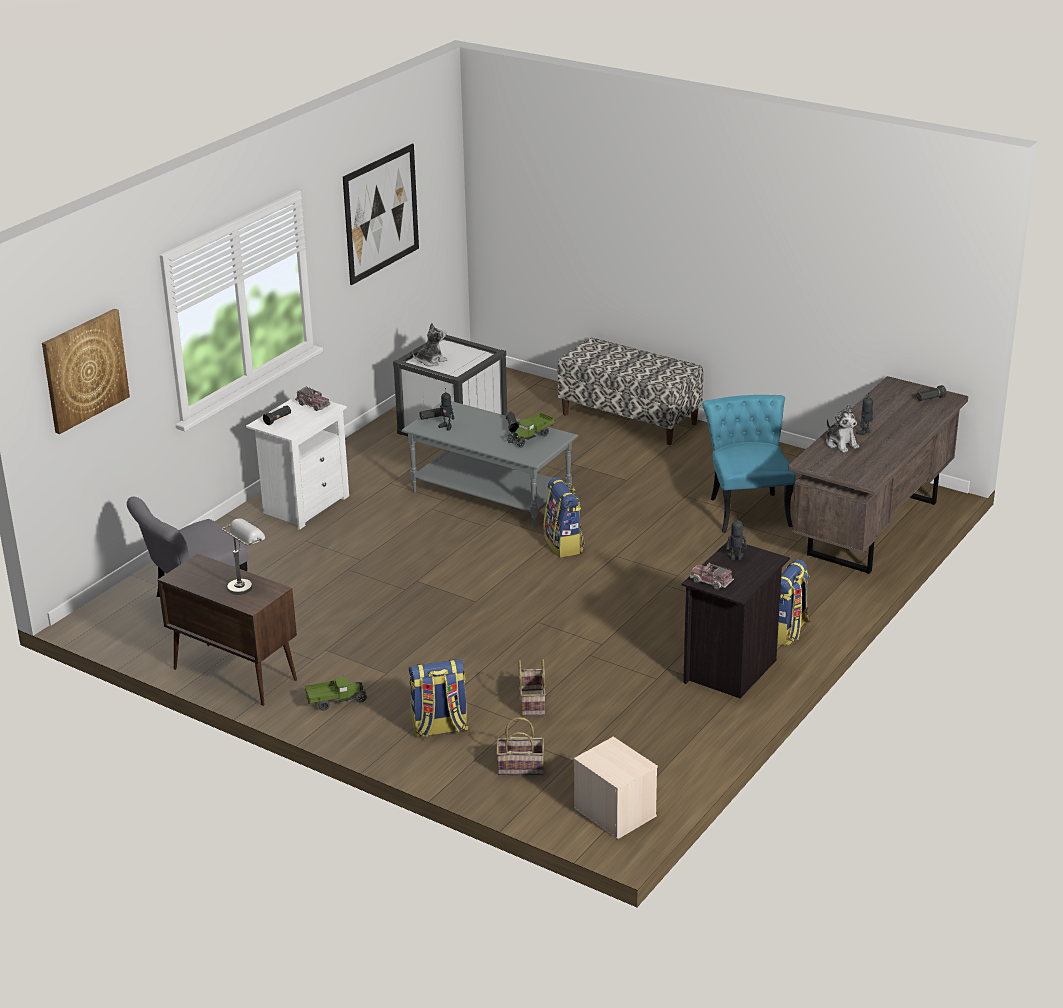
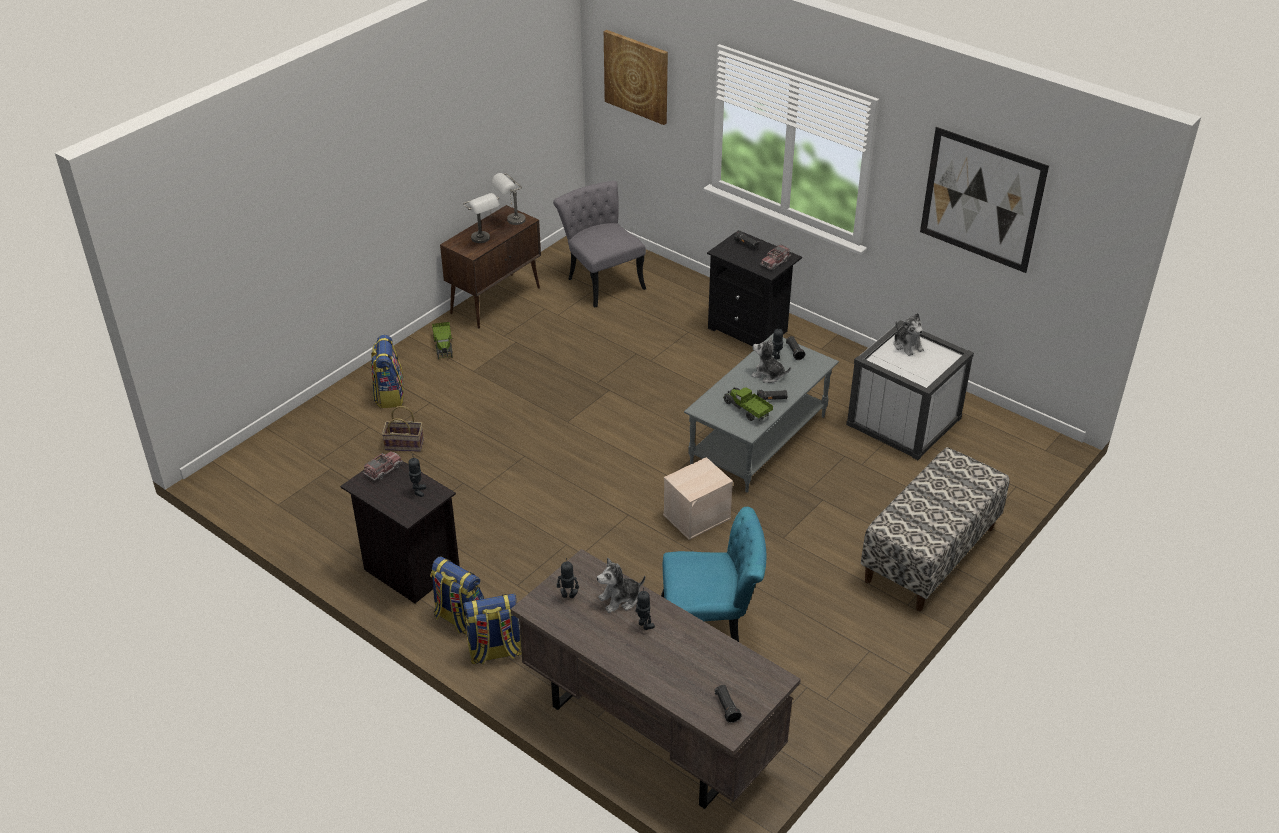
camera: 95 degrees right, 10 degrees up
(202, 571) = (511, 222): none -> grey table lamp
(304, 505) = (750, 330): white nightstand -> black nightstand
(473, 429) = (768, 375): none -> plush toy
(522, 767) = (322, 434): basket -> none
(564, 545) = (654, 482): backpack -> backpack (494, 652)
(613, 812) = (245, 477): beige storage box -> beige storage box (697, 516)
(847, 465) = (568, 595): none -> toy robot

